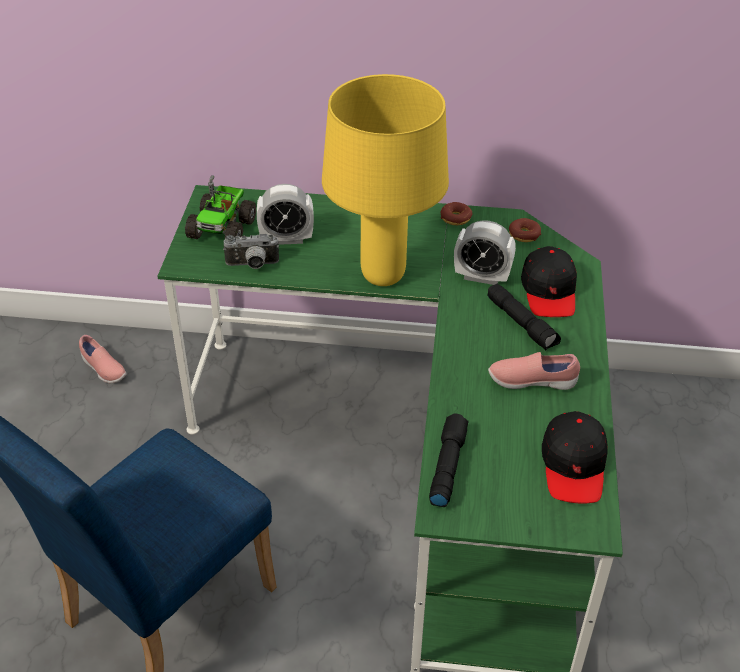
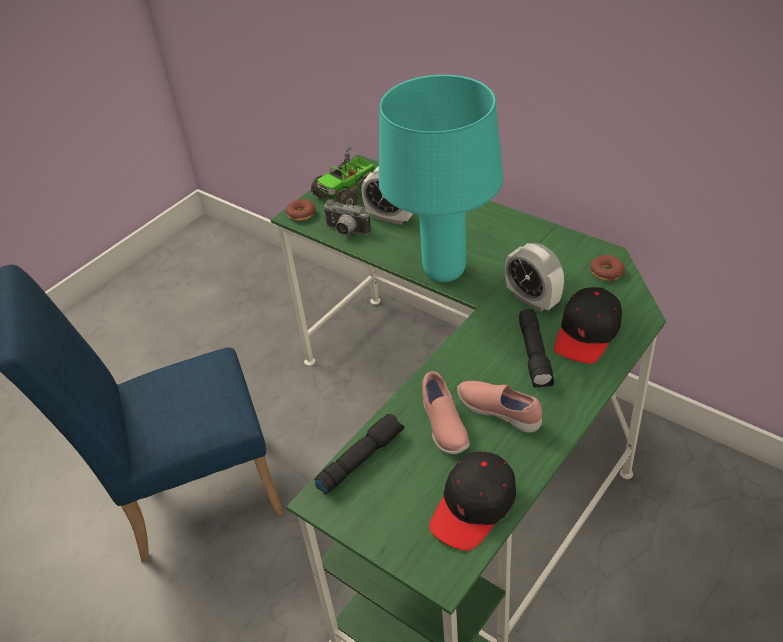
camera: 35 degrees right, 0 degrees up
(103, 369) = (279, 292): pink shoe -> pink shoe (443, 426)
(382, 275) = (443, 271): yellow table lamp -> turquoise table lamp
(455, 218) = (552, 239): donut -> donut (301, 214)

